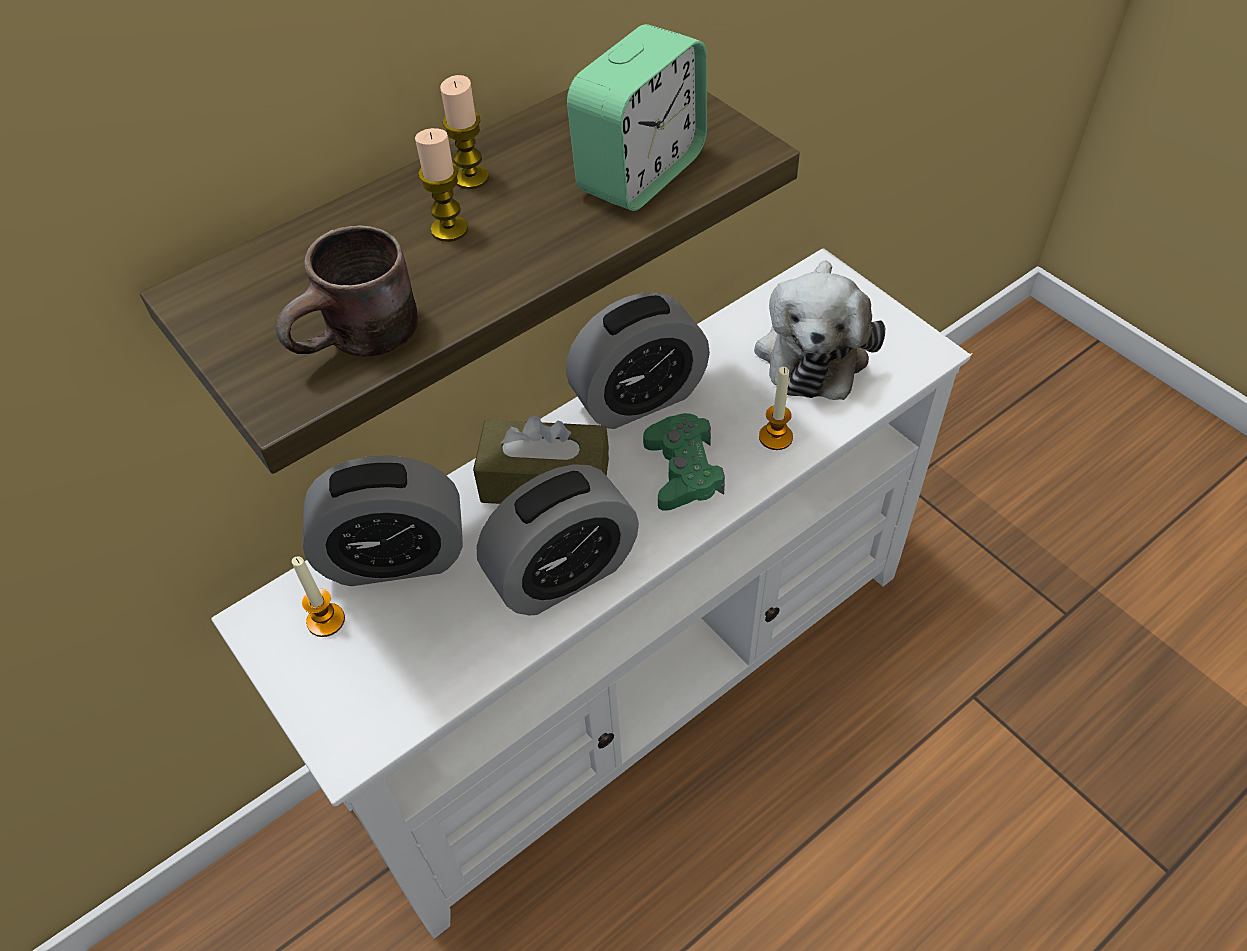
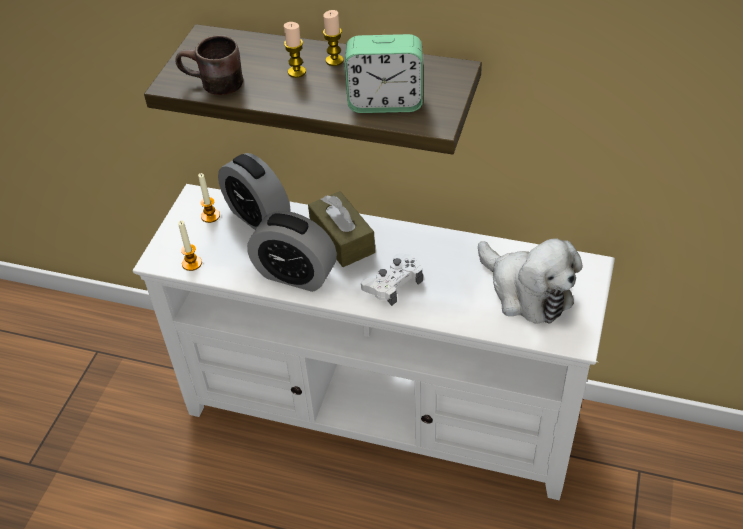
camera: 55 degrees right, 5 degrees down
(639, 398) = (424, 243): alarm clock -> none
(683, 470) = (393, 283): green game controller -> white game controller
(775, 437) = (448, 307): candle -> candle (192, 263)
(813, 349) = (526, 291): plush toy -> plush toy turned 105 degrees counterclockwise

